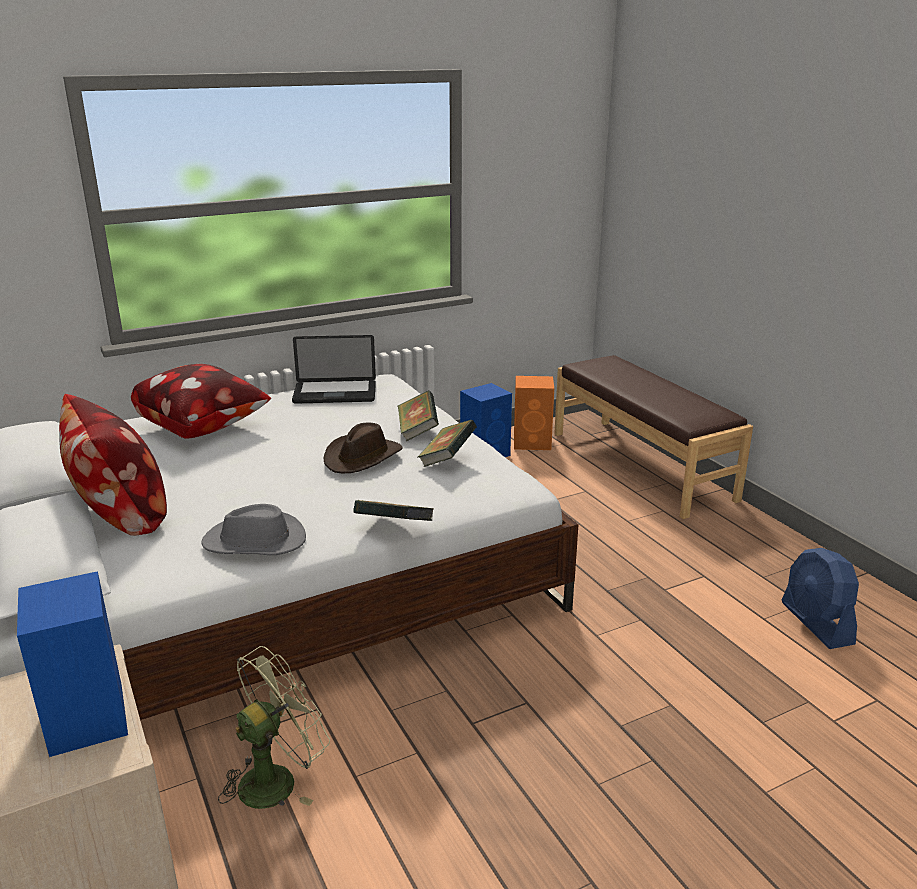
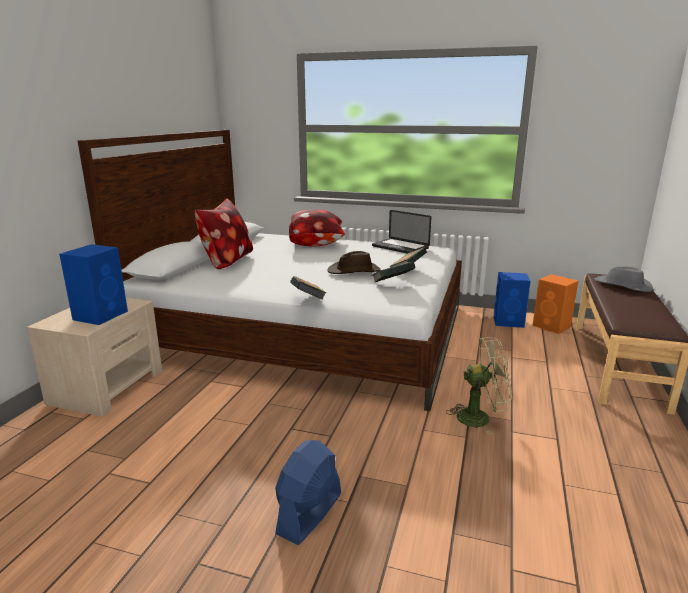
camera: 45 degrees right, 5 degrees down
(255, 542) = (247, 284): grey hat -> grey hat (622, 285)
(277, 778) = (188, 401): green fan -> green fan (480, 417)
(816, 623) = (608, 511): blue fan -> blue fan (309, 514)

